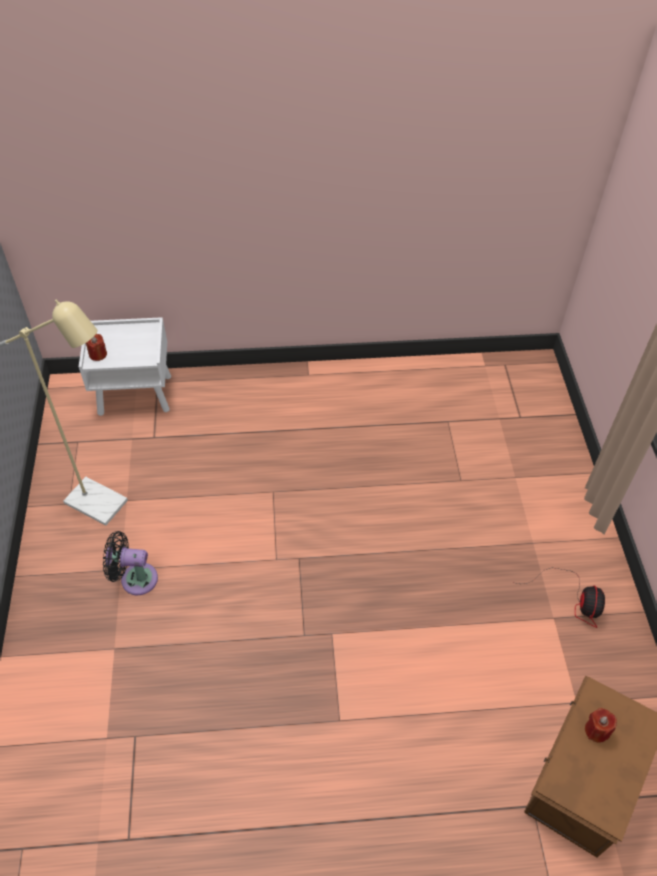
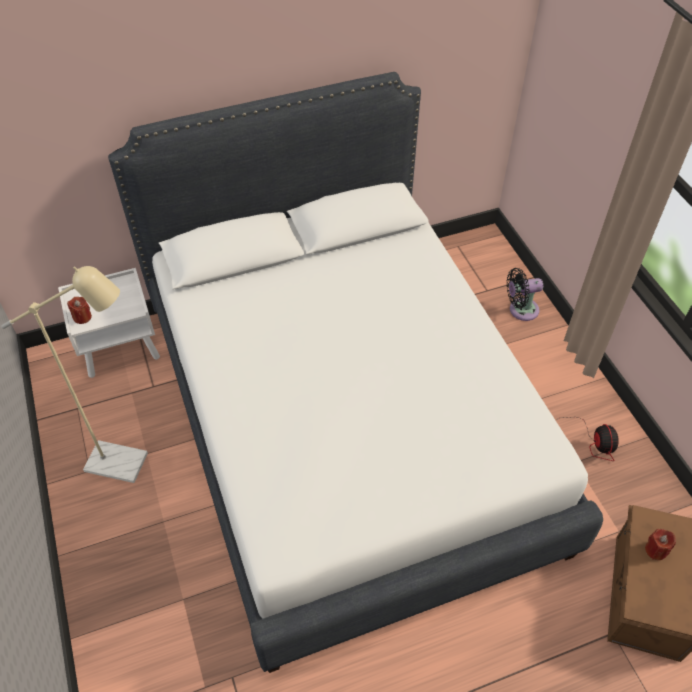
camera: 15 degrees left, 0 degrees up
(135, 578) = (181, 526): black fan -> black fan (520, 310)
(327, 520) = (346, 425): none -> white bed

